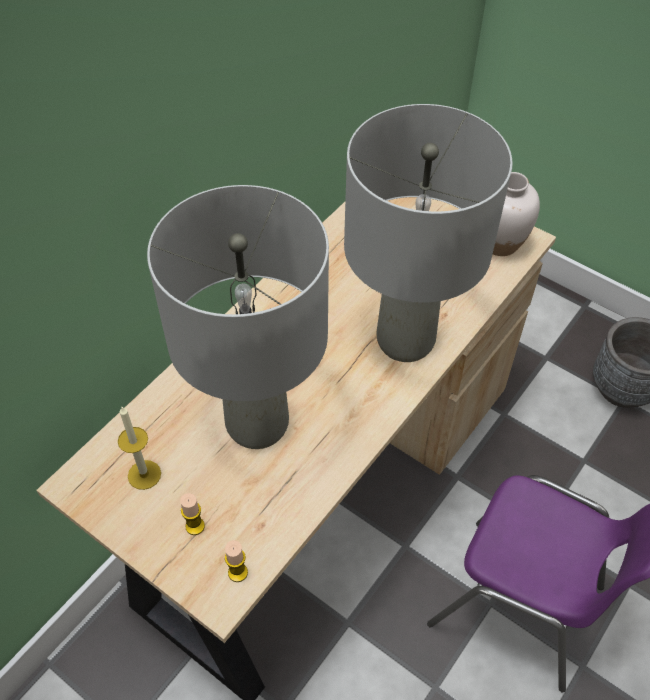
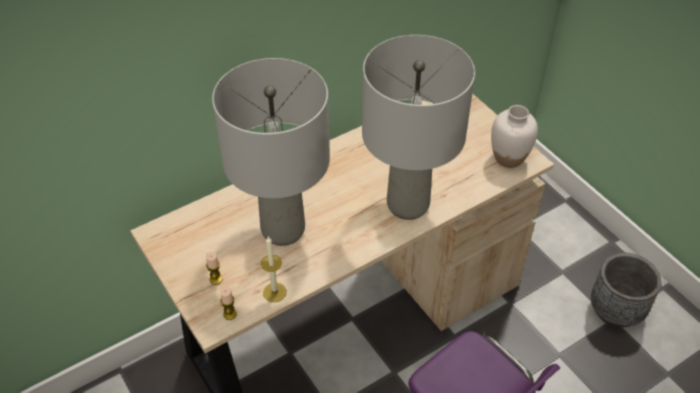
camera: 20 degrees right, 5 degrees down
(144, 474) = (198, 240): candle -> candle (274, 292)

